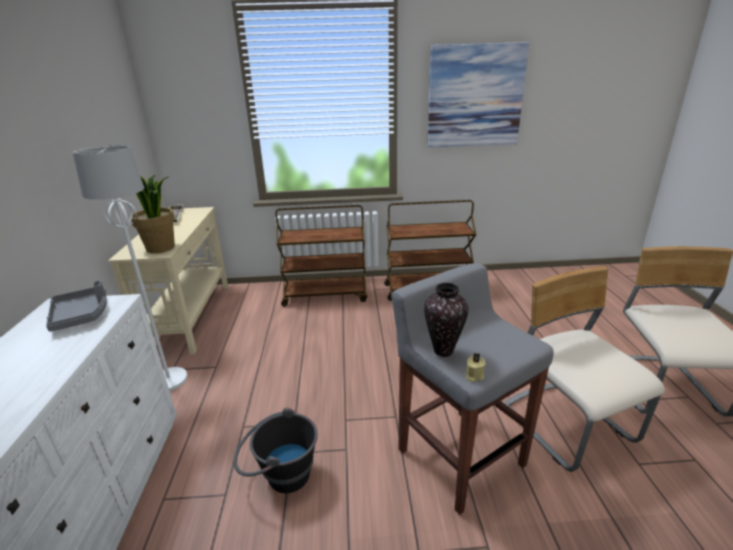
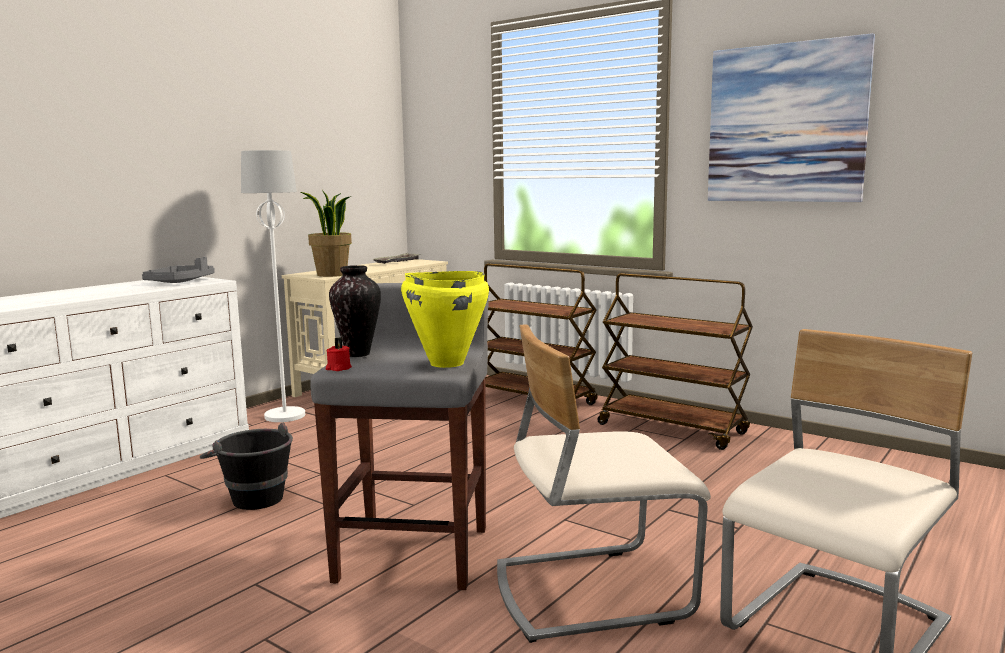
camera: 40 degrees right, 15 degrees down
(473, 375) = (338, 368): beige candle -> red candle
(512, 336) = (446, 363): none -> yellow cooking pot
(567, 425) = (590, 590): beige chair -> beige chair turned 120 degrees counterclockwise

